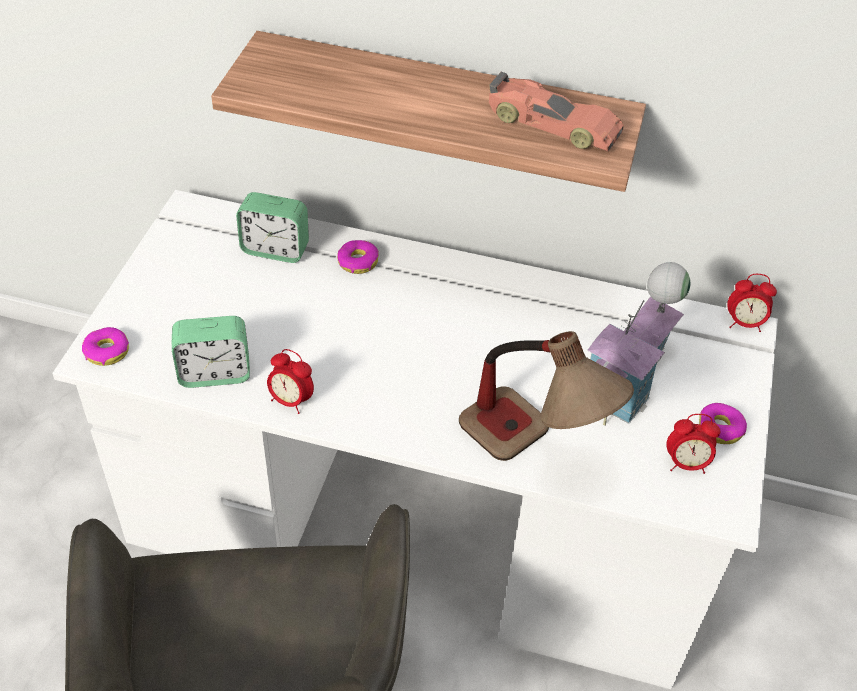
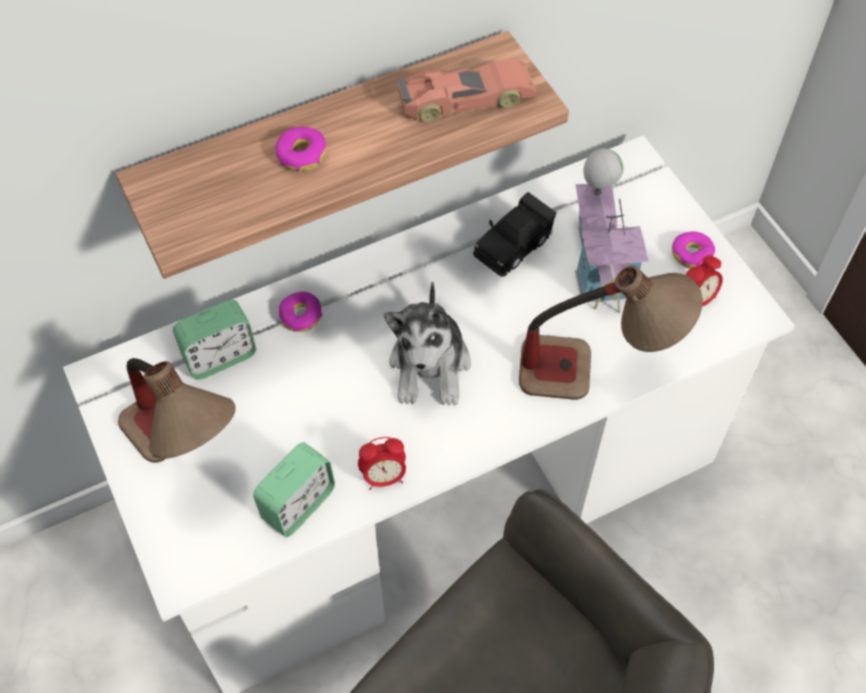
camera: 40 degrees left, 10 degrees up
(107, 351) = (186, 560): donut -> donut (301, 155)
(186, 290) = (188, 452): none -> table lamp
(411, 355) = (430, 365): none -> plush toy
(571, 321) = (513, 245): none -> black toy car
(744, 323) = (627, 155): alarm clock -> none

